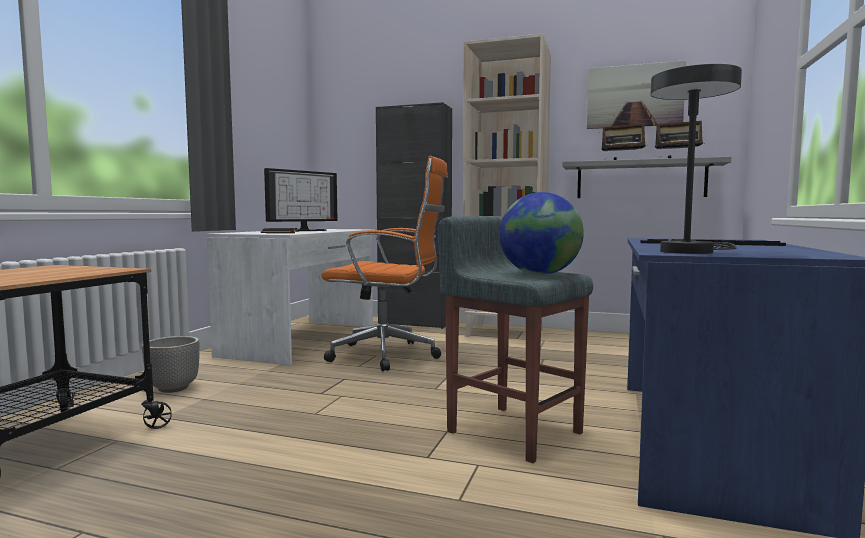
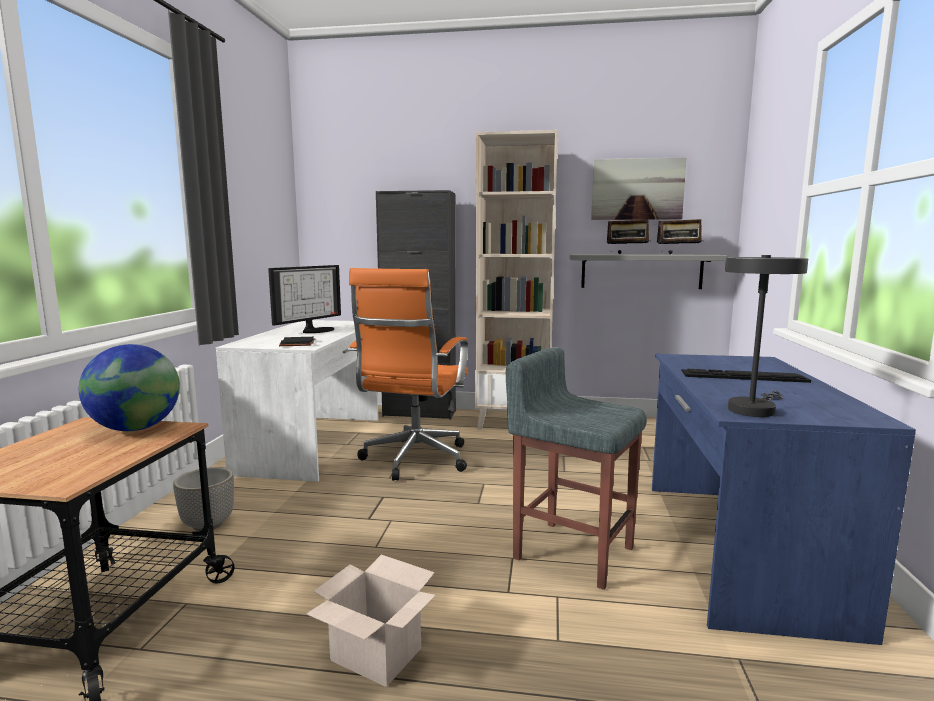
camera: 10 degrees left, 5 degrees up
(262, 493) = (373, 655): none -> cardboard box
(389, 355) = (414, 461): orange office chair -> orange office chair turned 105 degrees clockwise
(540, 274) = (602, 413): globe -> globe (135, 429)

